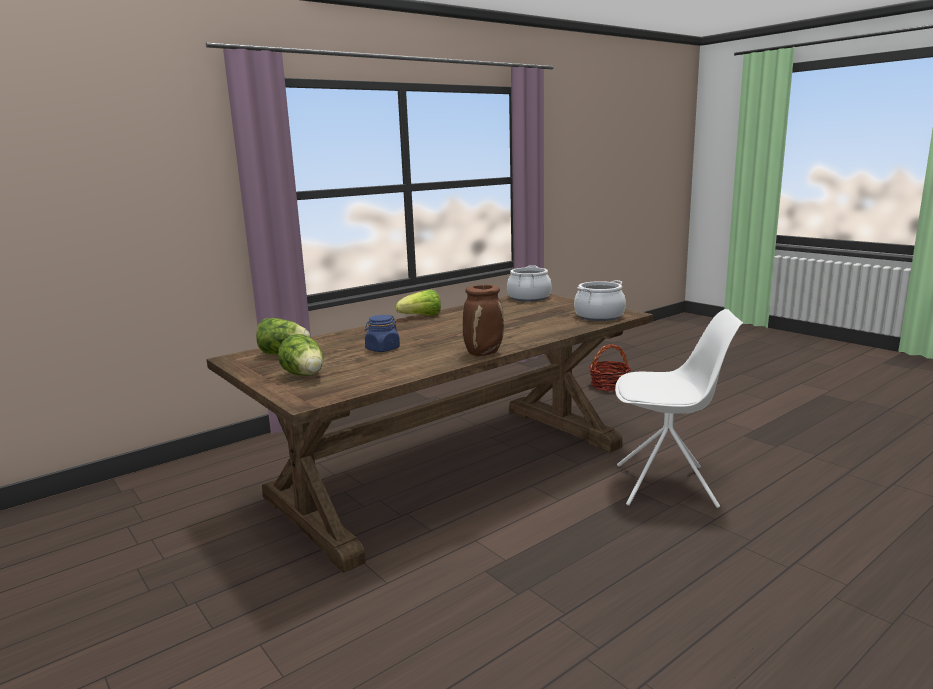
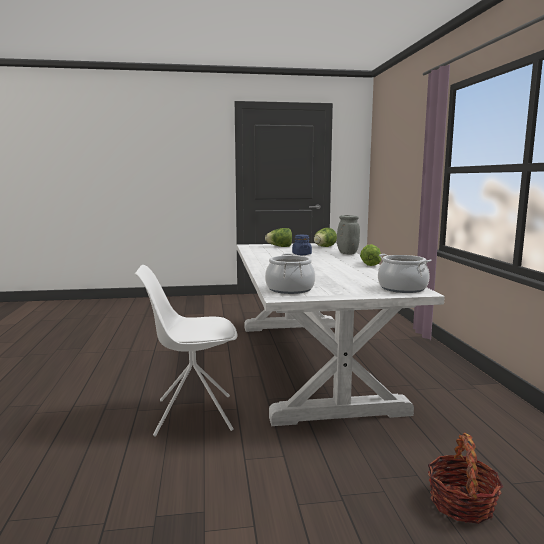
camera: 120 degrees right, 5 degrees down
(346, 334) = (347, 253): none -> grey vase
(453, 470) = (310, 362): brown dining table -> white dining table
(484, 353) = (257, 262): brown vase -> none
(667, 486) = (192, 415): white chair -> white chair turned 45 degrees clockwise

